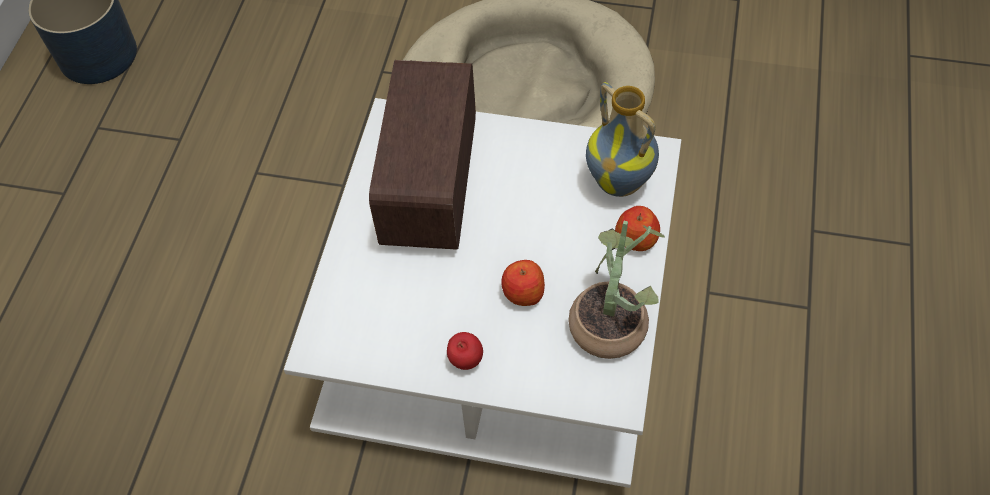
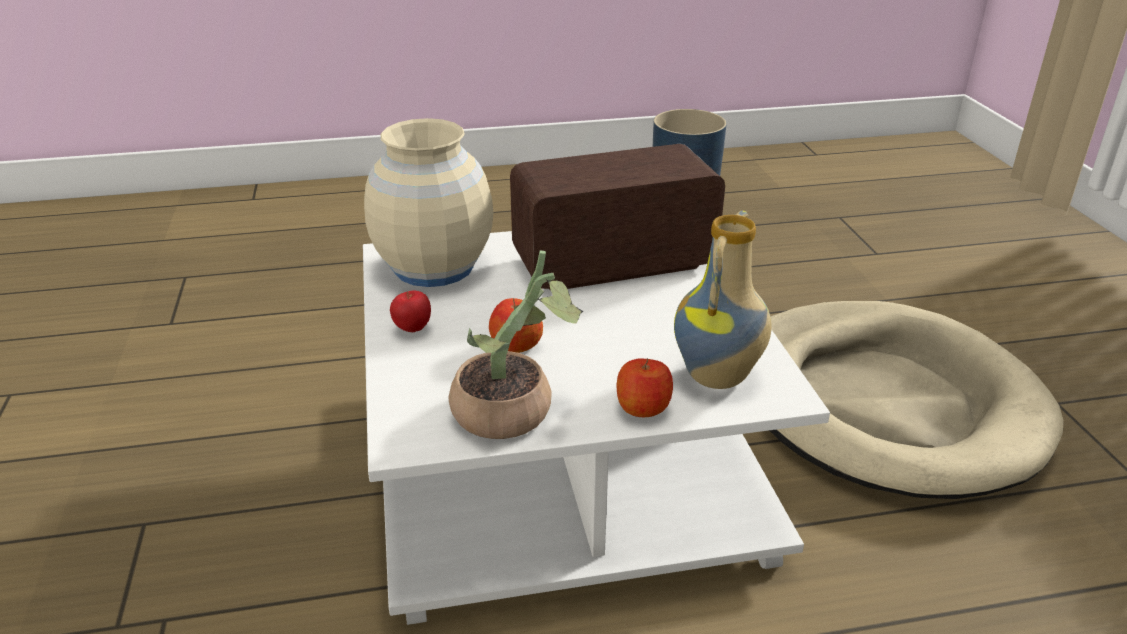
camera: 65 degrees right, 25 degrees down
(366, 319) = (434, 267): none -> beige vase

